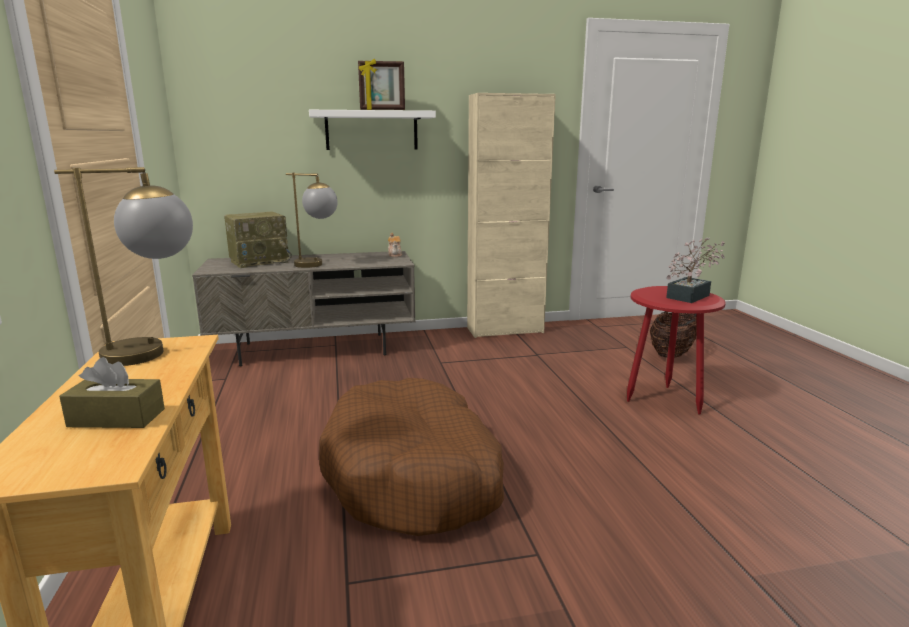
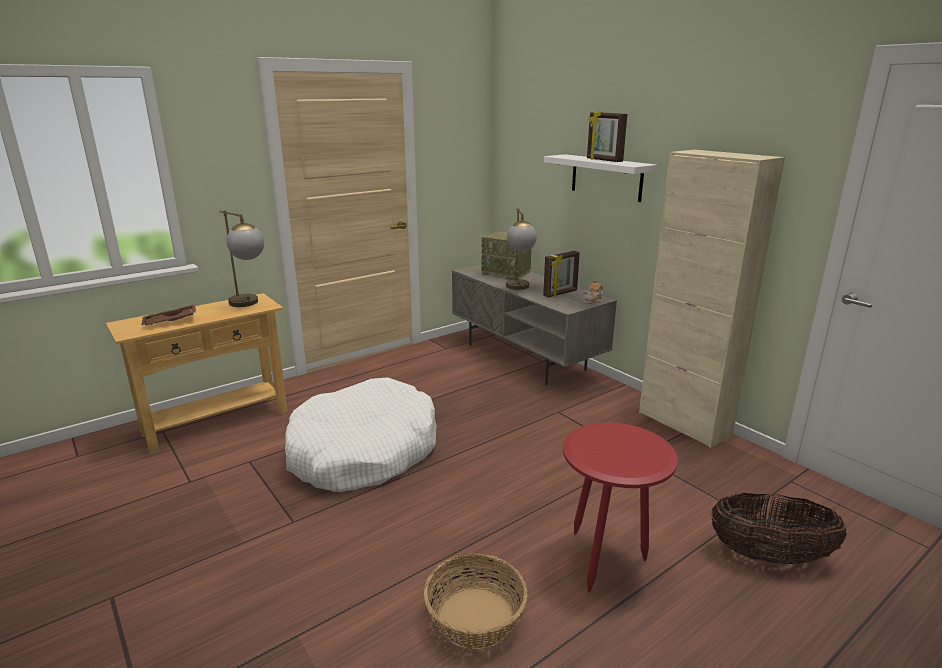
camera: 65 degrees right, 5 degrees up
(117, 418) = (170, 322): brown tissue box -> brown tray
(358, 258) = (560, 293): none -> picture frame
(414, 476) = (363, 451): brown dog bed -> white dog bed
(691, 295) = (627, 457): potted plant -> none
(727, 465) = (476, 618): none -> basket

